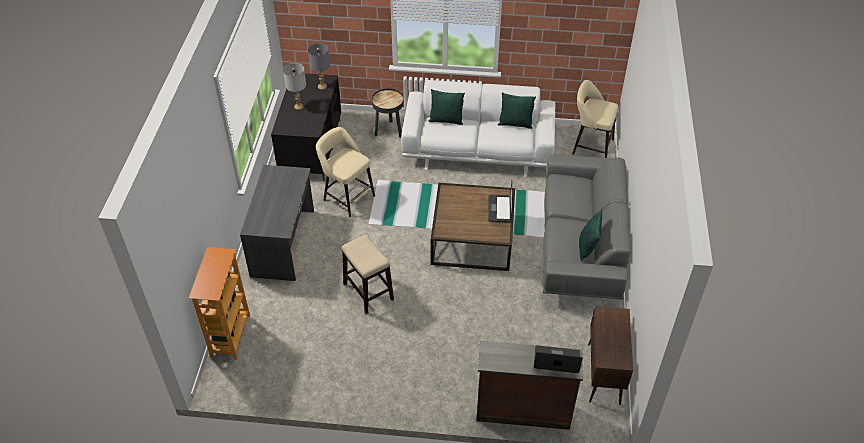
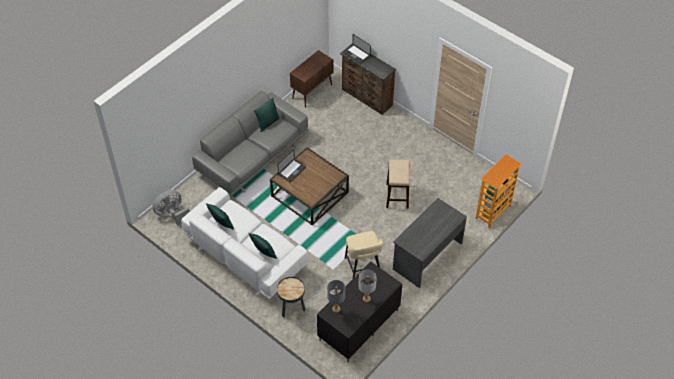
camera: 145 degrees left, 5 degrees up
(590, 146) = (172, 214): beige stool -> grey fan

